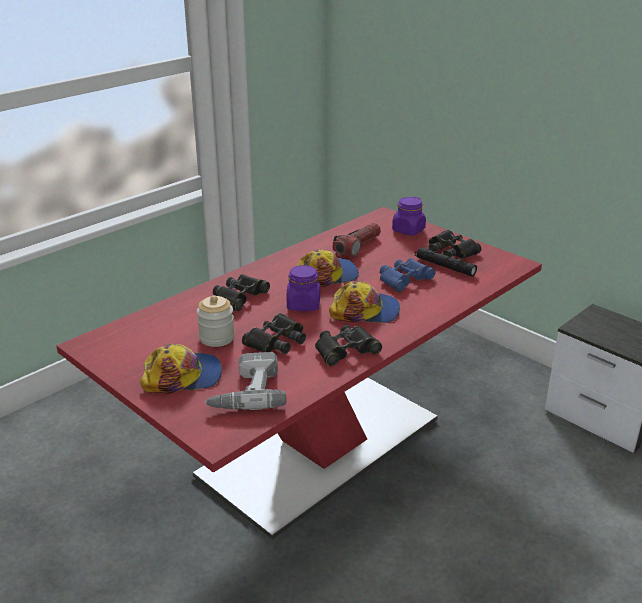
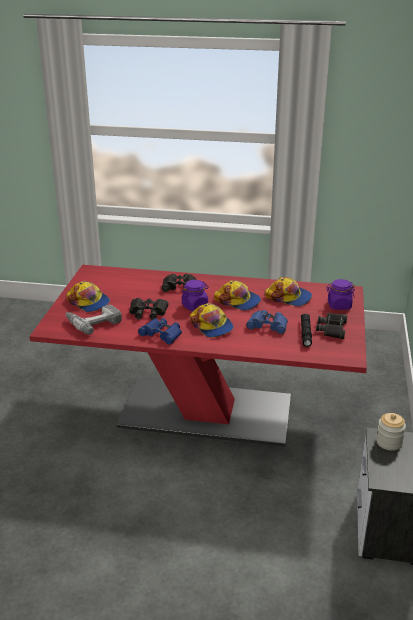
camera: 55 degrees right, 0 degrees up
(217, 338) = (132, 296): jar -> jar (389, 442)
(345, 350) = (161, 334): black binoculars -> blue binoculars
(357, 247) = (289, 297): flashlight -> cap

